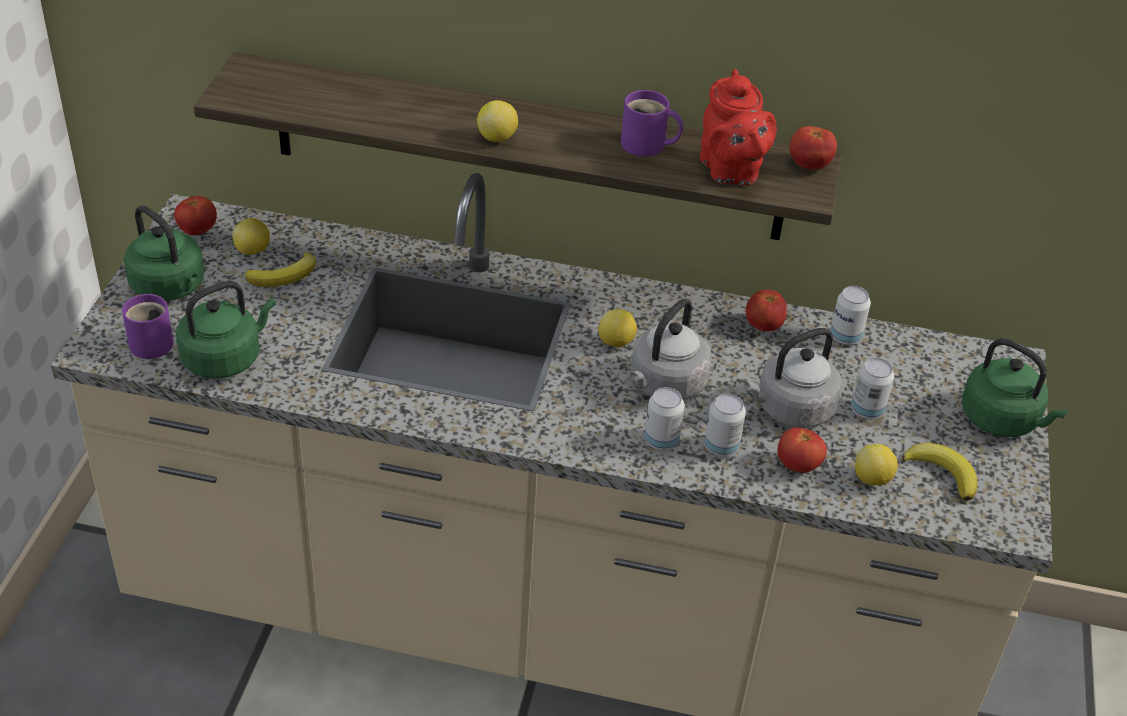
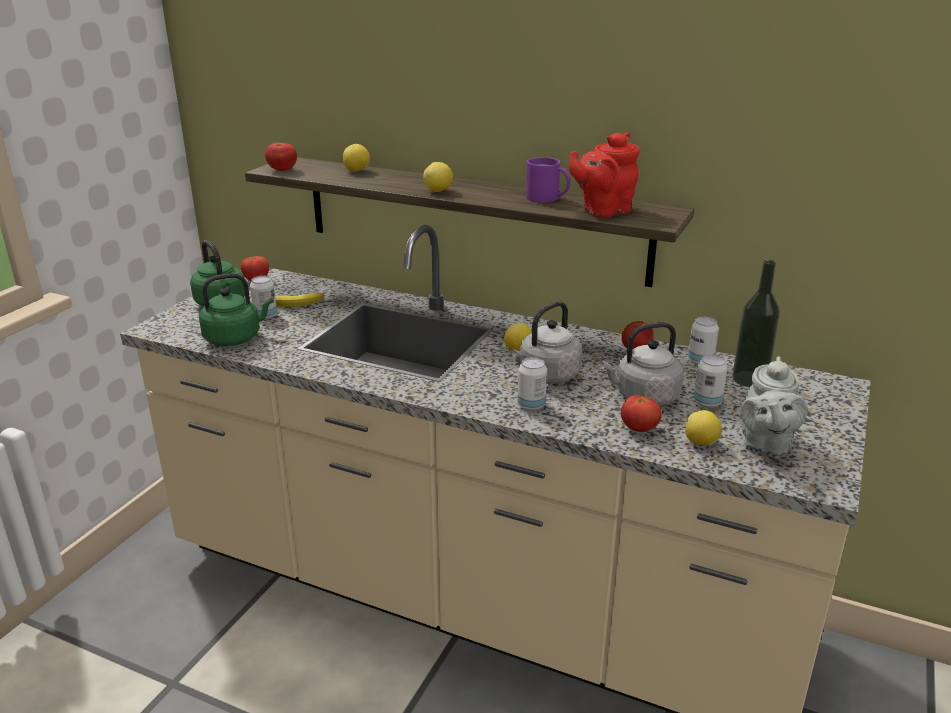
camera: 15 degrees right, 15 degrees down
(151, 341) = (192, 327): purple mug -> none
(253, 251) = (286, 291): lemon -> lemon (357, 171)
(721, 447) = (578, 413): can -> can (265, 316)
(730, 172) = (603, 211): red teapot -> red teapot turned 60 degrees clockwise
(809, 165) = (666, 211): tomato -> tomato (282, 170)
(908, 363) = (749, 379): none -> bottle
(942, 473) = (764, 445): banana -> grey teapot
(1002, 420) = (825, 418): green kettle -> none

